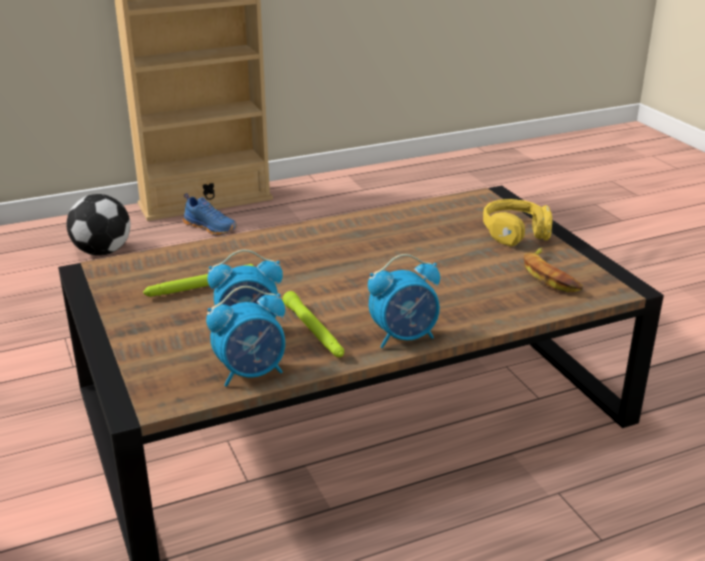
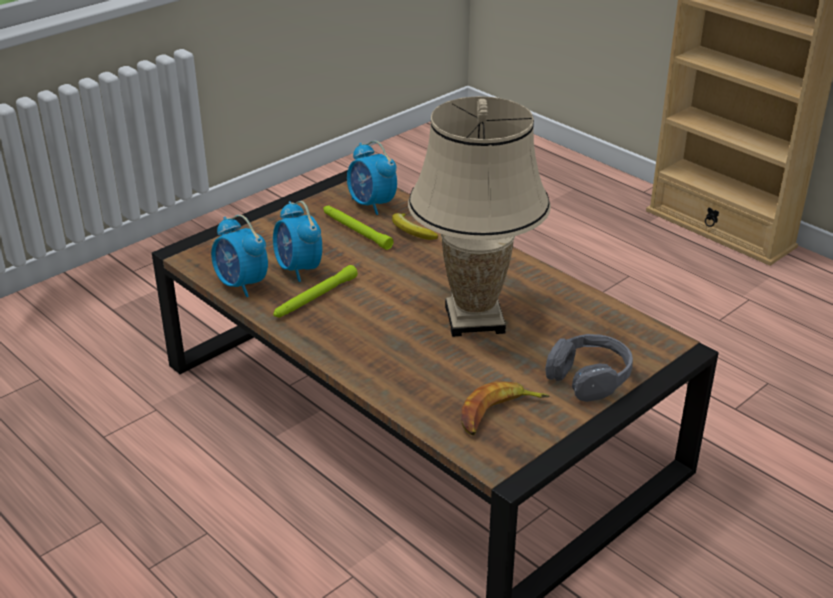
camera: 70 degrees right, 5 degrees up
(102, 251) = (569, 209): football -> none
(211, 227) = (669, 248): blue shoe -> none
(230, 260) = (411, 231): none -> banana
(404, 337) = (328, 344): alarm clock -> alarm clock (372, 205)
(406, 259) = (474, 319): none -> beige table lamp
(515, 232) = (589, 377): yellow headphones -> grey headphones

